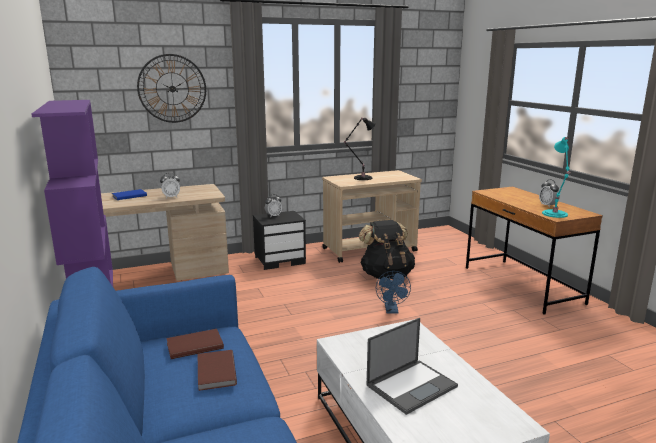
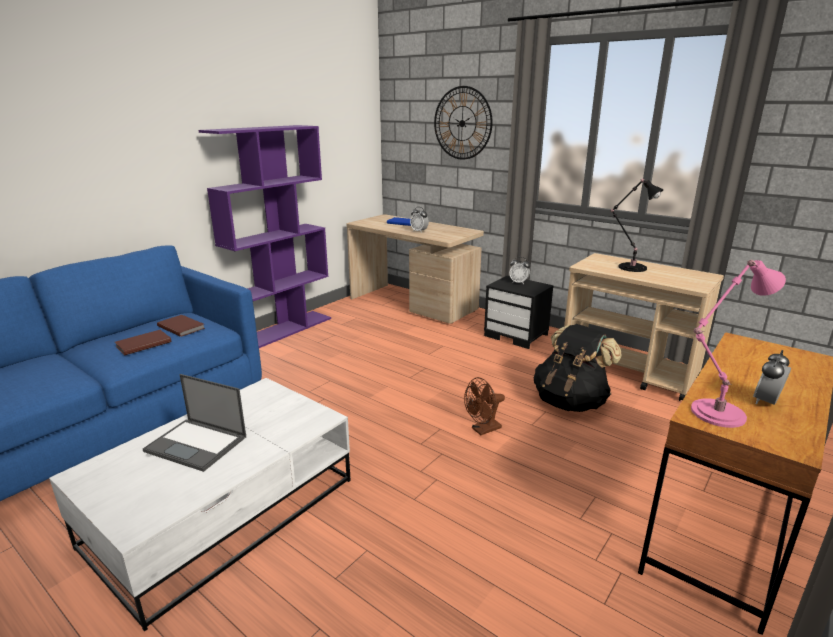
camera: 60 degrees right, 5 degrees up
(392, 310) = (482, 430): blue fan -> brown fan
(555, 214) = (714, 414): turquoise table lamp -> pink table lamp

